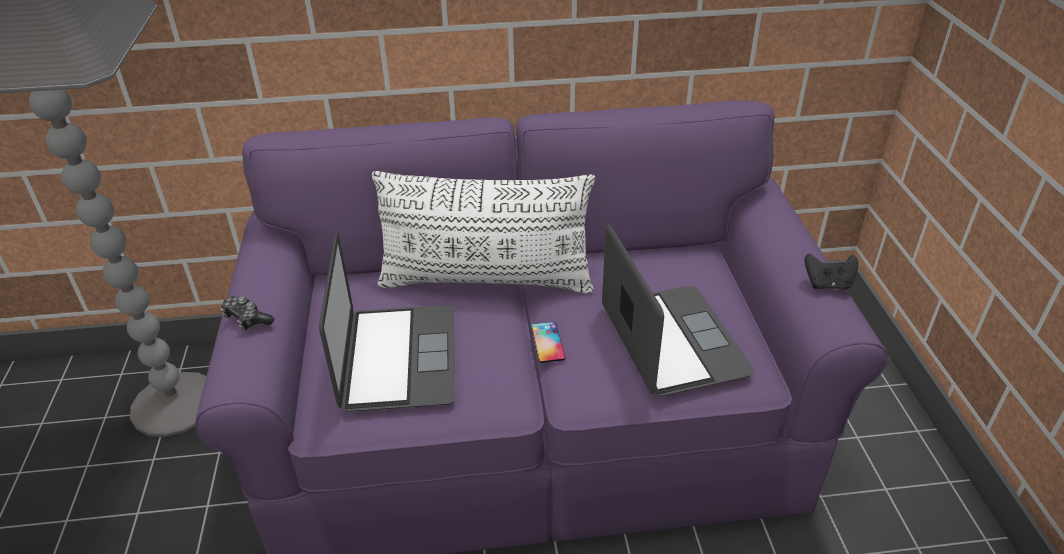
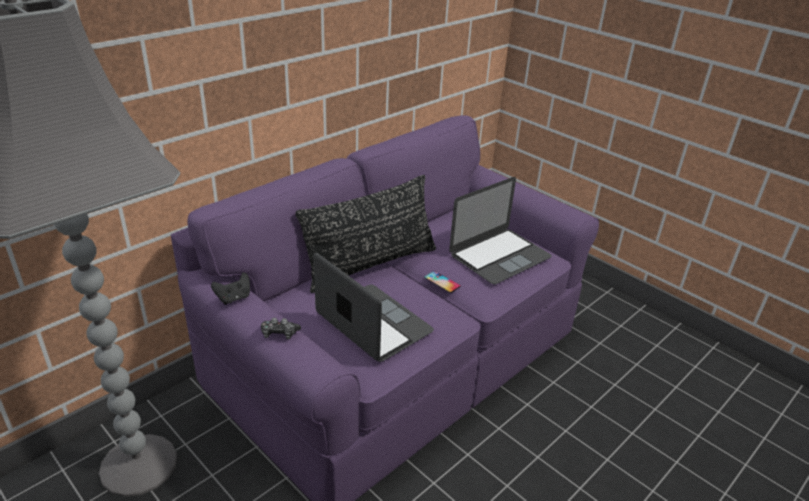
camera: 40 degrees left, 5 degrees down
(486, 280) = (370, 265): white pillow -> black pillow
(672, 340) = (499, 255): laptop -> laptop turned 105 degrees clockwise
(828, 284) = (552, 200): black game controller -> black game controller (234, 298)

